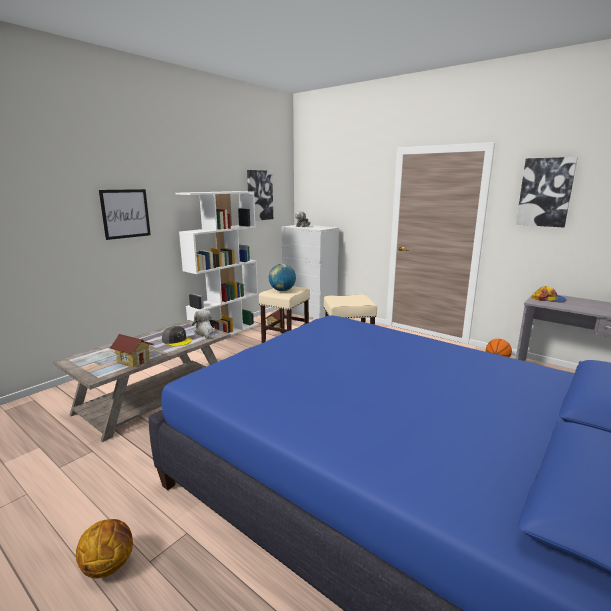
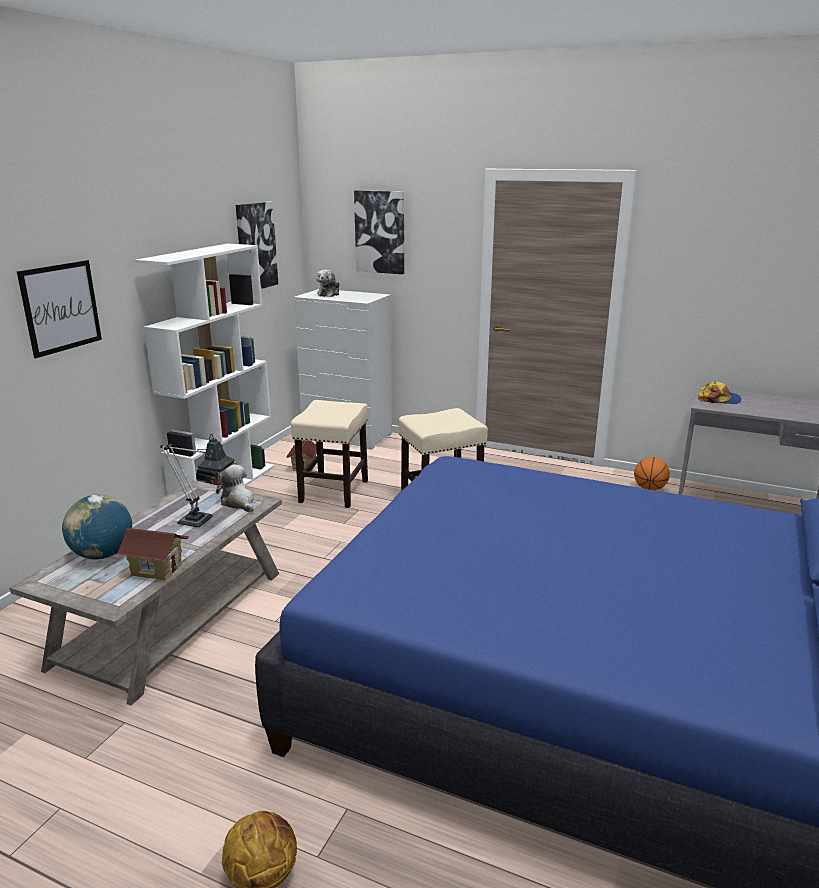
camera: 15 degrees left, 5 degrees up
(177, 340) = (202, 522): grey cap -> table lamp
(282, 290) = (327, 412): globe -> globe (102, 554)
(545, 192) = (708, 246): picture -> picture (380, 232)

